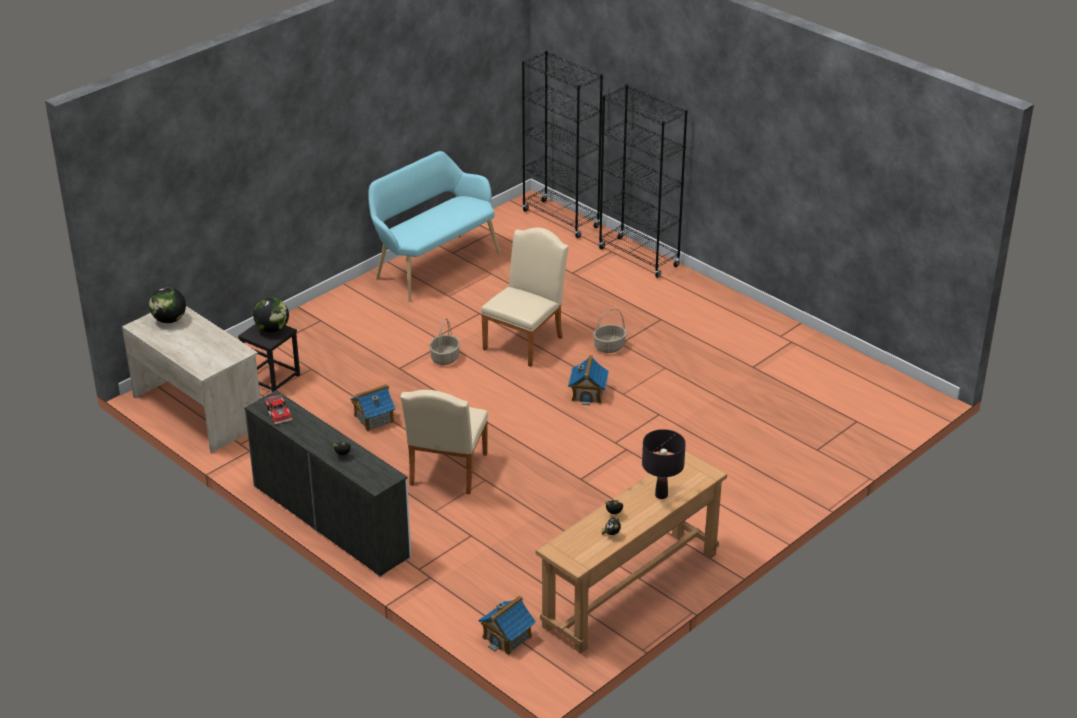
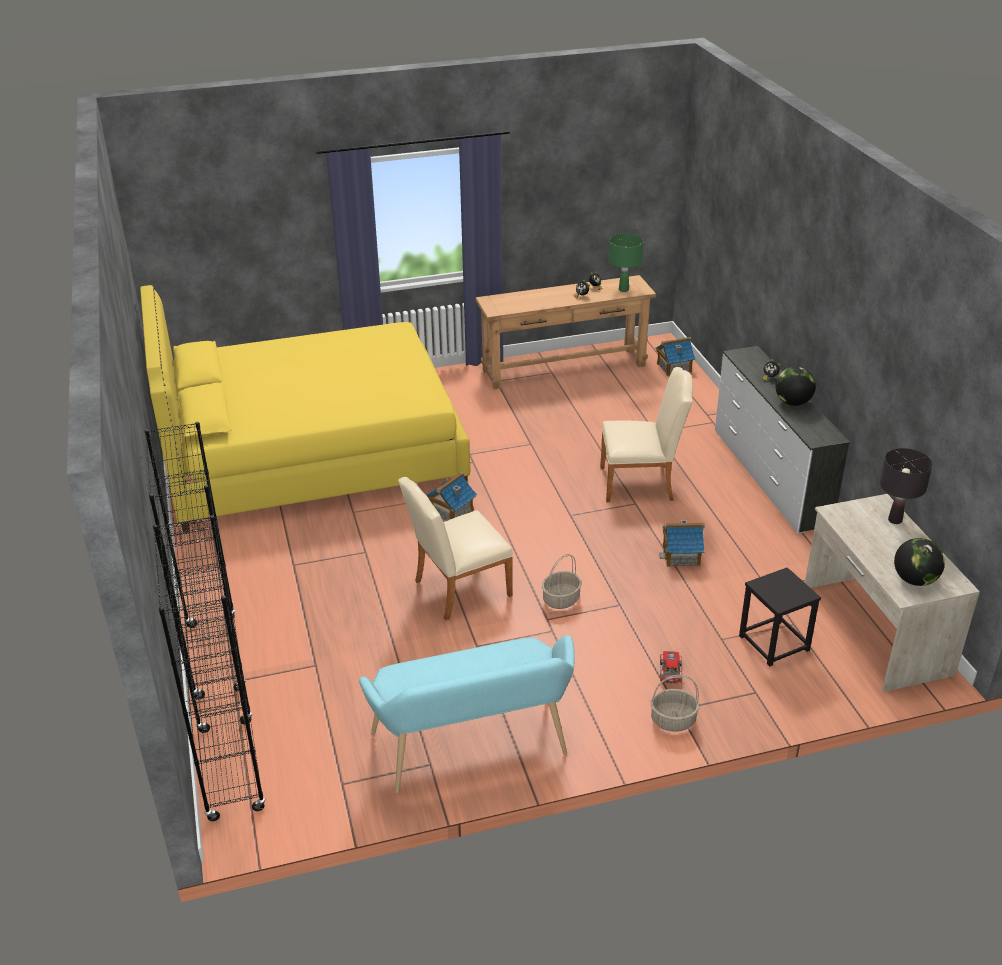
camera: 150 degrees left, 0 degrees up
(272, 329) = (775, 591): globe -> globe (792, 402)
(279, 413) = (815, 426): toy car -> toy car (669, 671)
(446, 473) = (642, 483): beige chair -> beige chair turned 45 degrees clockwise
(576, 542) = (623, 290): none -> green table lamp
(609, 347) = (380, 552): basket -> basket (673, 720)
(661, 495) = (536, 297): black table lamp -> black table lamp (894, 520)
(759, 402) = (313, 454): none -> yellow bed

